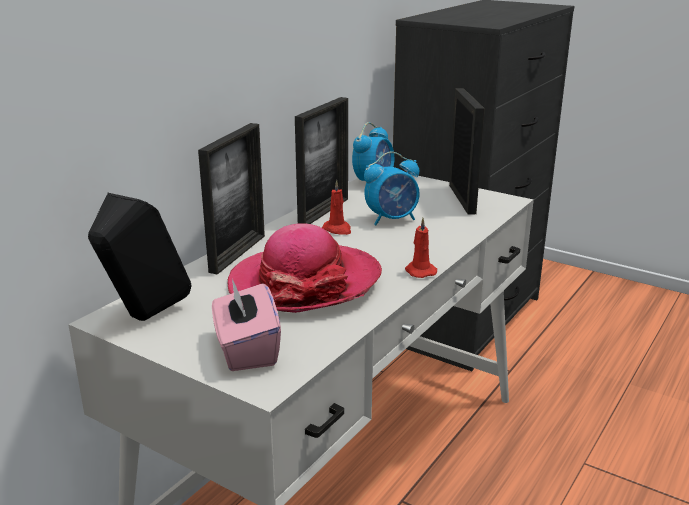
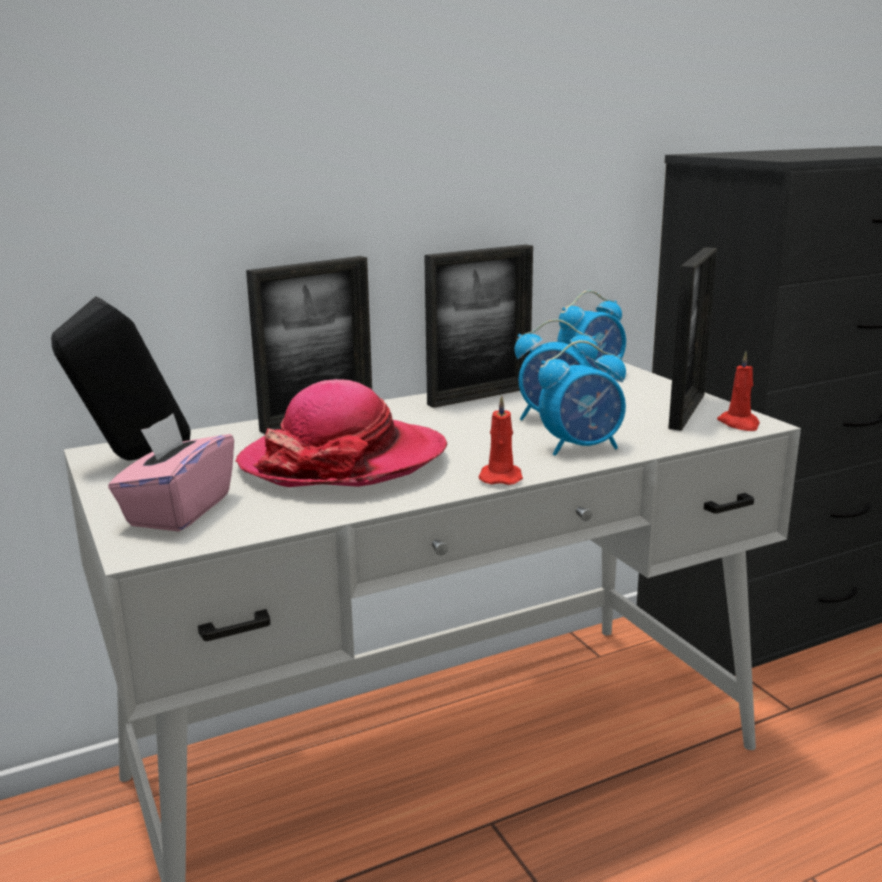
camera: 30 degrees right, 5 degrees down
(337, 230) = (467, 416): red candle -> red candle (739, 424)
(437, 238) = (582, 447): none -> alarm clock

